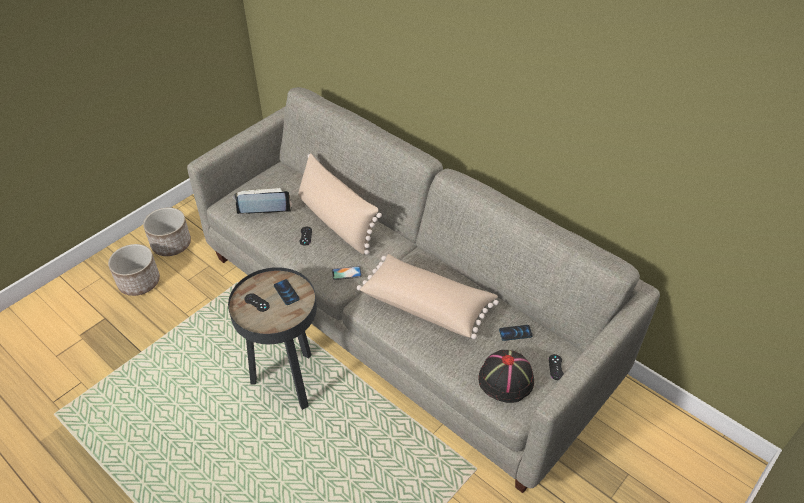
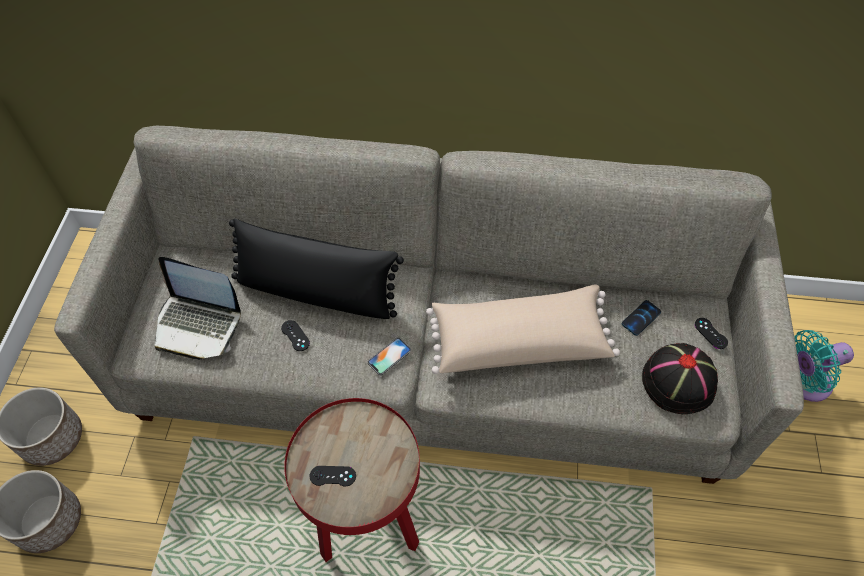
camera: 35 degrees left, 10 degrees up
(263, 206) = (198, 324): laptop -> laptop turned 120 degrees counterclockwise
(286, 292) = (359, 436): phone -> none
(288, 380) = (367, 525): black side table -> red side table
(336, 221) = (316, 292): beige pillow -> black pillow
(651, 476) = (804, 382): none -> turquoise fan

